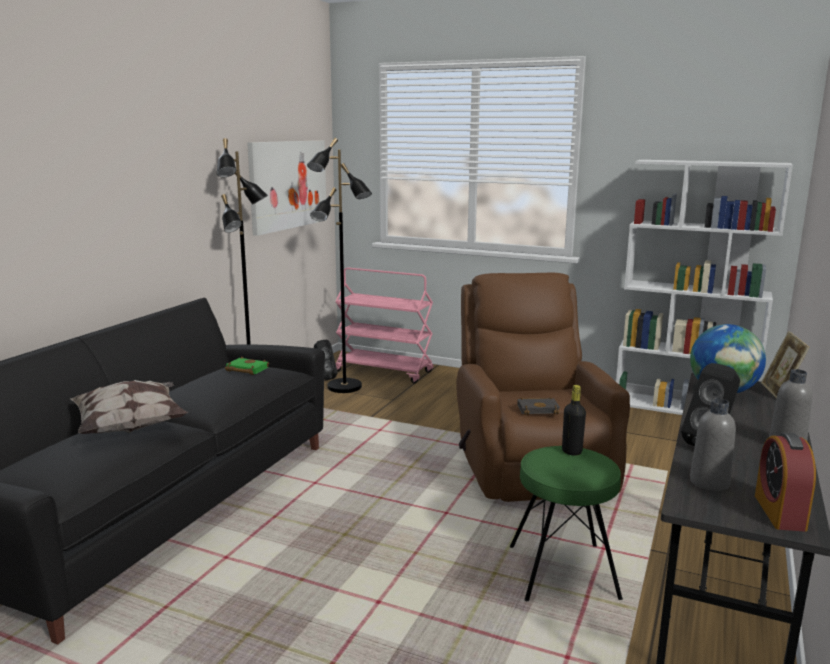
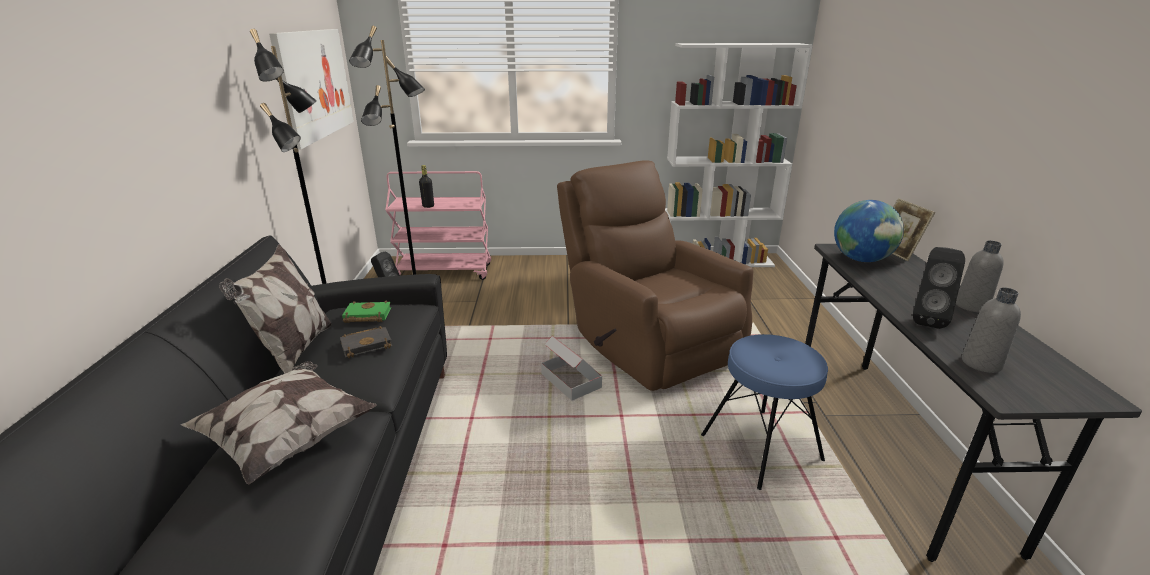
camera: 25 degrees left, 10 degrees up
(180, 382) = (294, 351): none -> pillow
(424, 477) = (571, 381): none -> cardboard box
(538, 409) = (682, 298): black book -> black book (367, 344)
(563, 572) = (761, 448): green stool -> blue stool
(572, 451) = (766, 341): black bottle -> black bottle (428, 206)
(779, 512) = (1064, 382): alarm clock -> none

